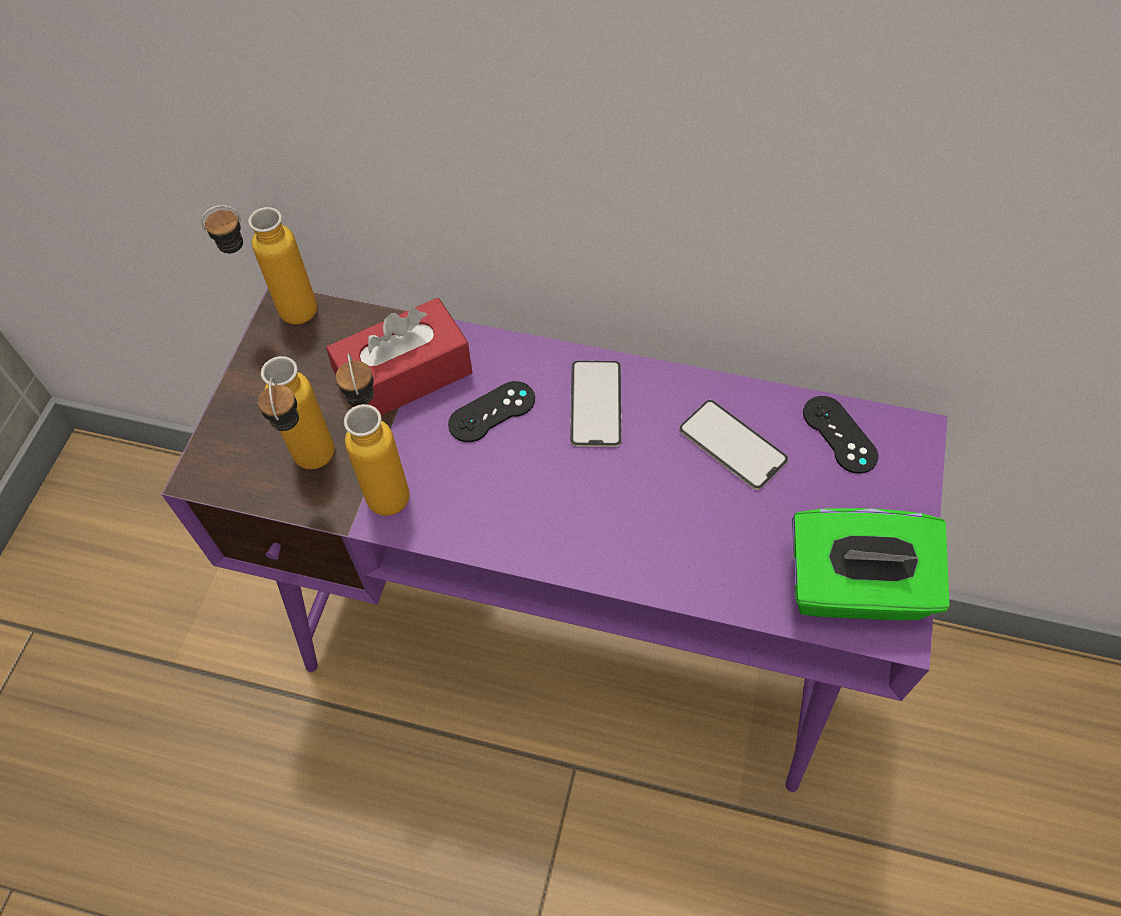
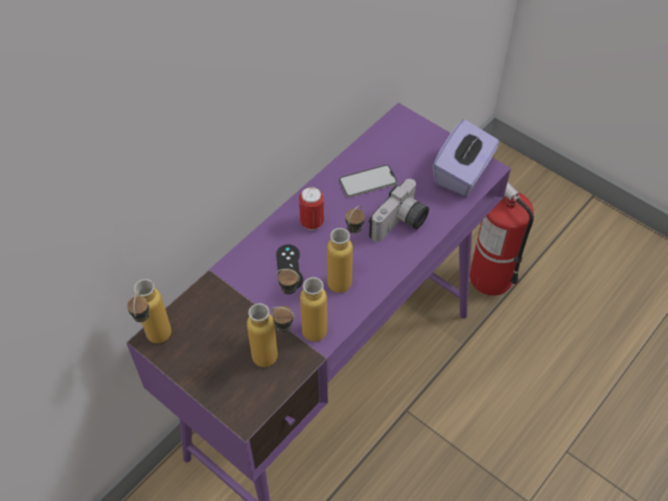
camera: 65 degrees left, 5 degrees down
(404, 376) = (240, 297): red tissue box -> none
(514, 496) = (345, 277): none -> bottle
(596, 403) = (312, 222): phone -> can
(670, 532) = (400, 224): none -> camera
(839, 434) = (386, 142): black game controller -> none
(854, 588) = (463, 173): green tissue box -> purple tissue box
(894, 800) = (490, 277): none -> fire extinguisher

